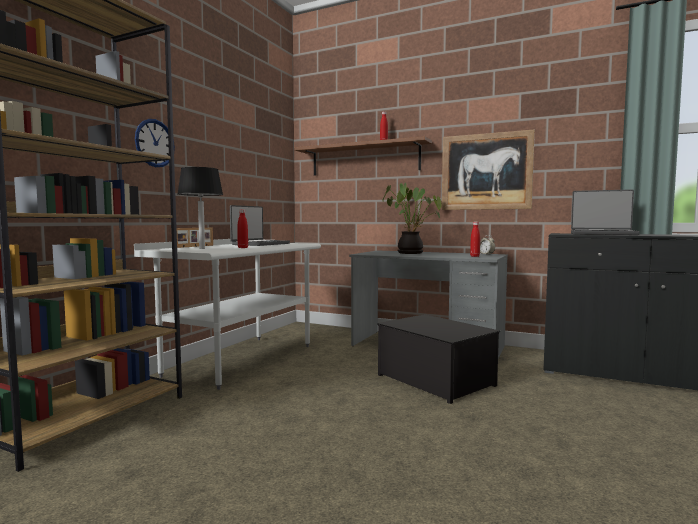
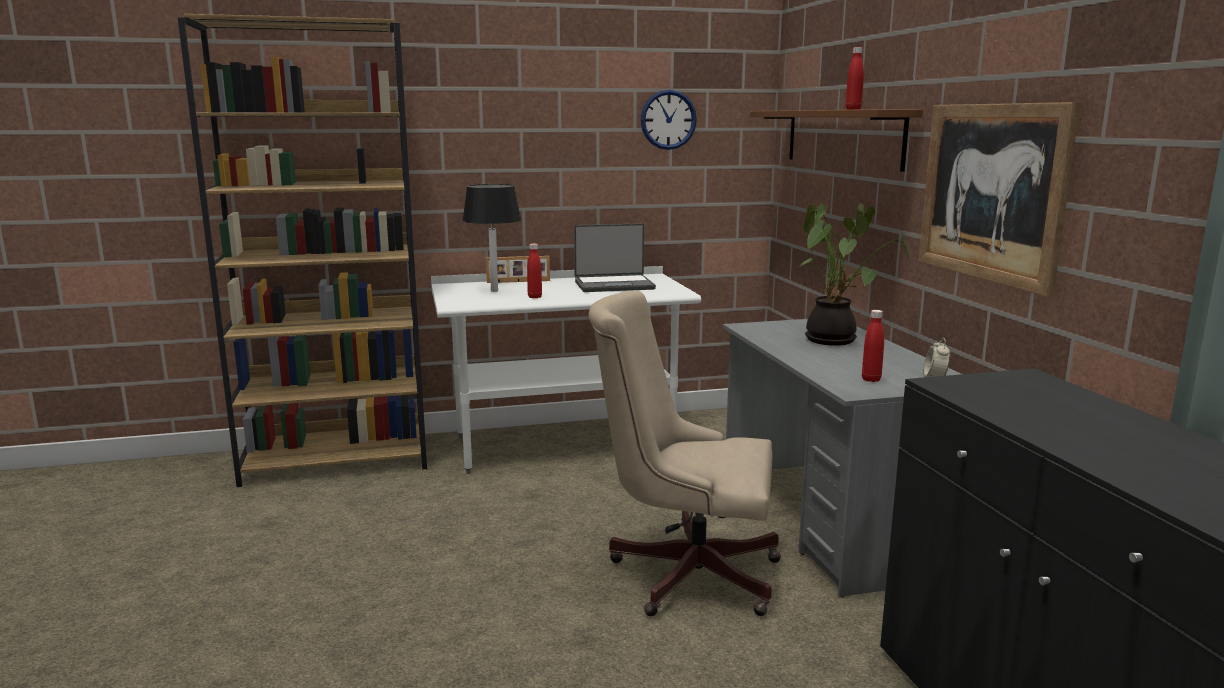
camera: 50 degrees right, 10 degrees up
(154, 143) = (466, 147): wall clock -> wall clock (668, 120)
(434, 380) = (684, 572): storage box -> beige office chair
(602, 234) = (1049, 407): laptop -> none

